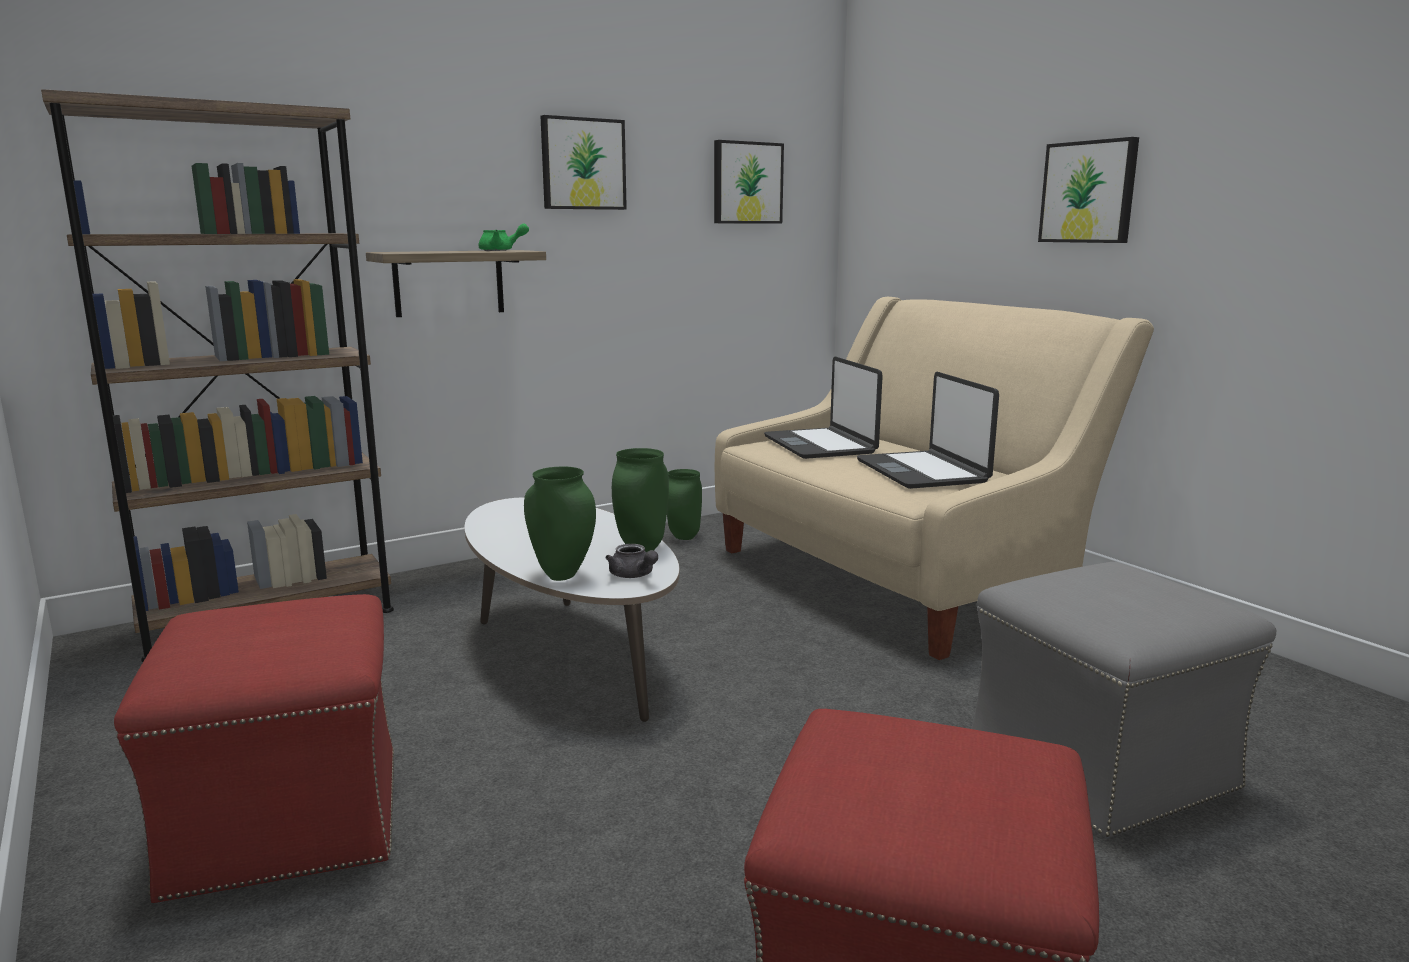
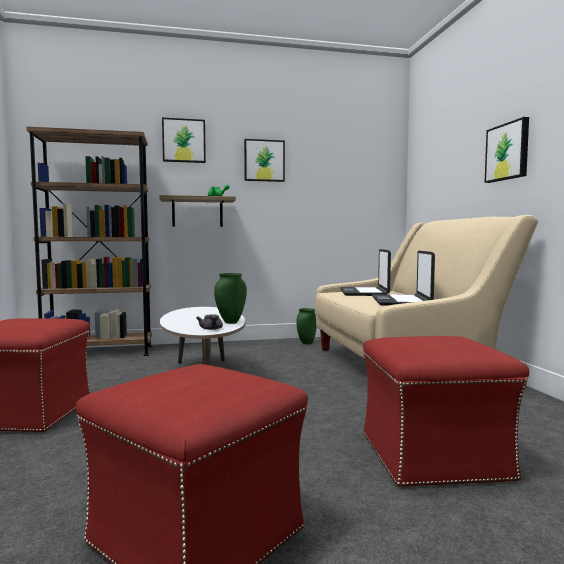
camera: 20 degrees right, 10 degrees down
(563, 575) = (182, 327): green vase -> none
(746, 183) = (351, 170): picture -> picture (184, 141)
(1102, 765) = (435, 456): grey ottoman -> red ottoman

